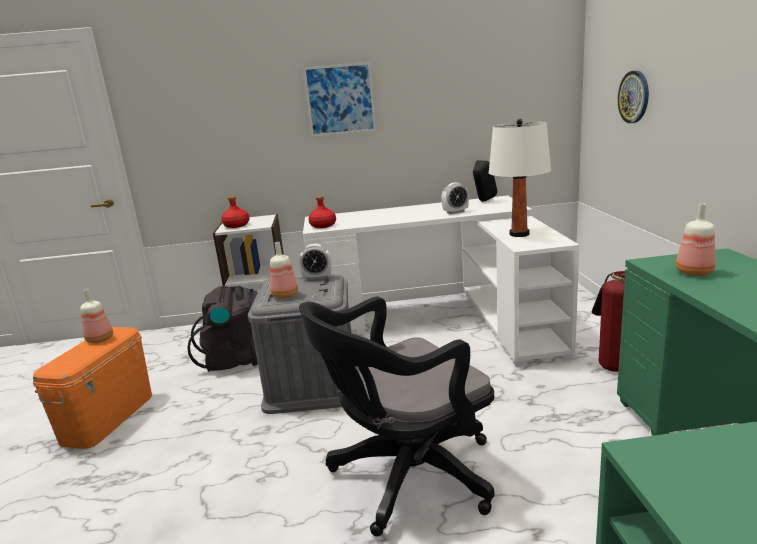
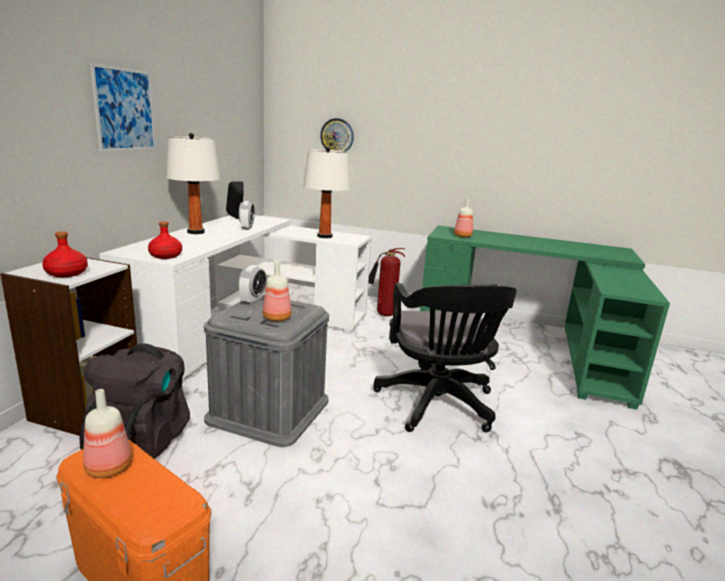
camera: 70 degrees left, 0 degrees up
(406, 210) = (195, 232): none -> white table lamp

